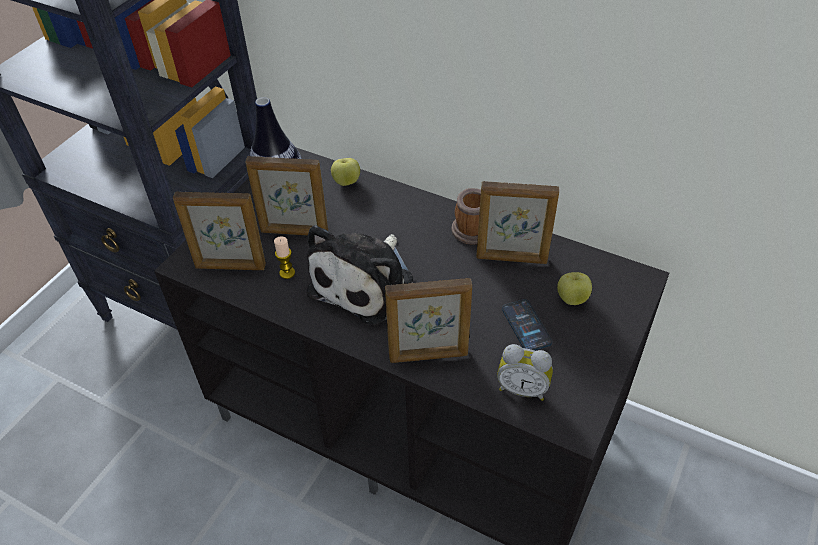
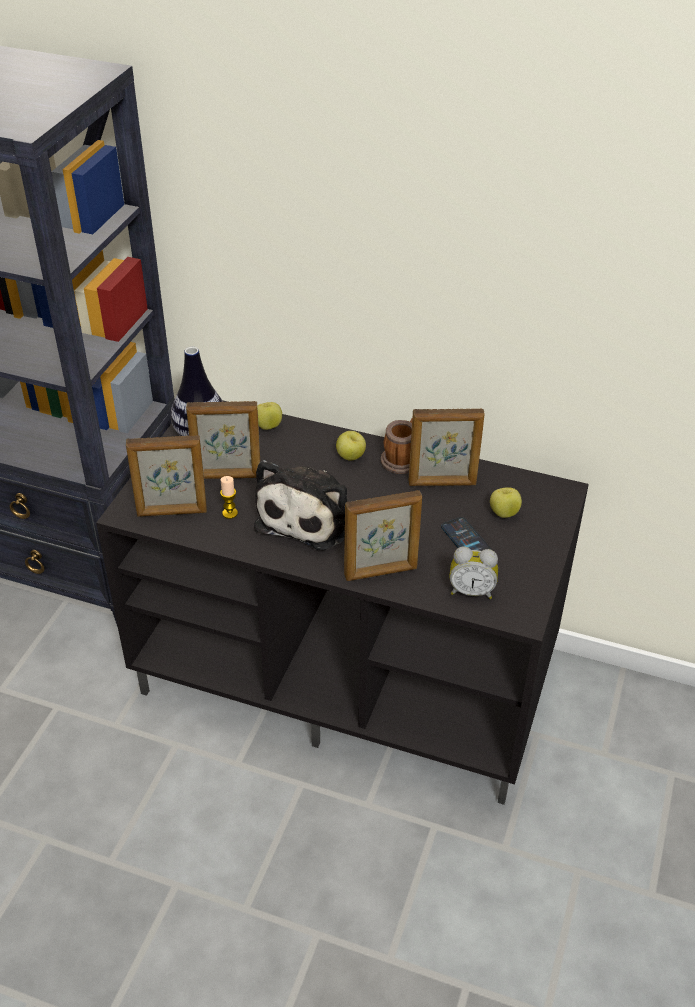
camera: 10 degrees left, 5 degrees down
(422, 221) = (351, 457): none -> apple

